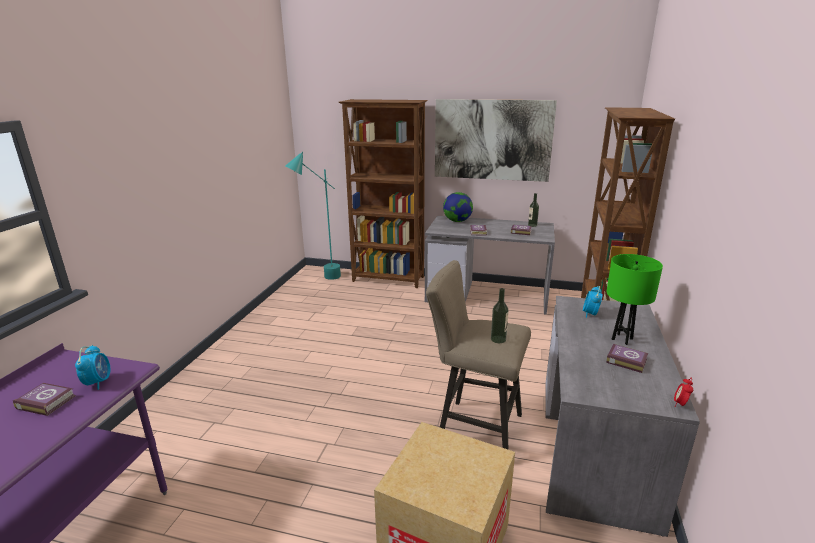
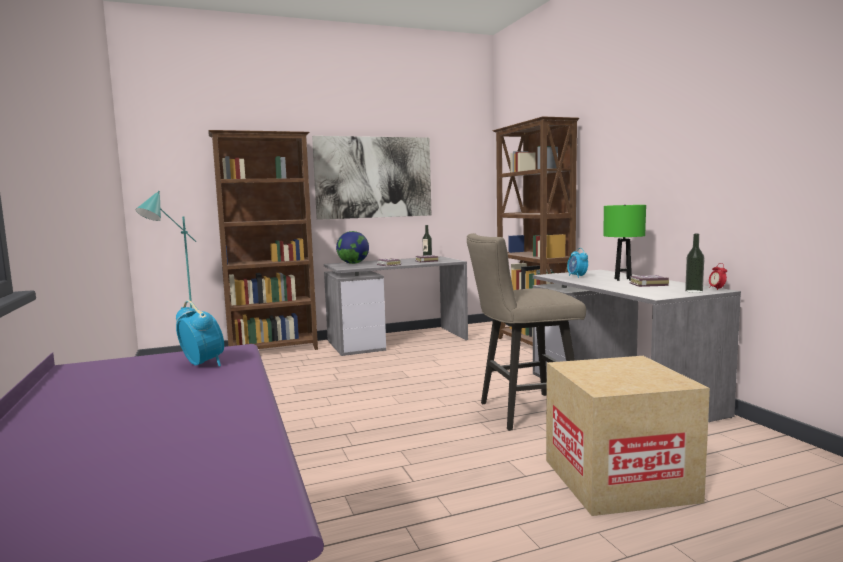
camera: 35 degrees left, 15 degrees down
(46, 401) = (155, 387): book -> none
(498, 339) = (547, 291): bottle -> bottle (694, 291)

